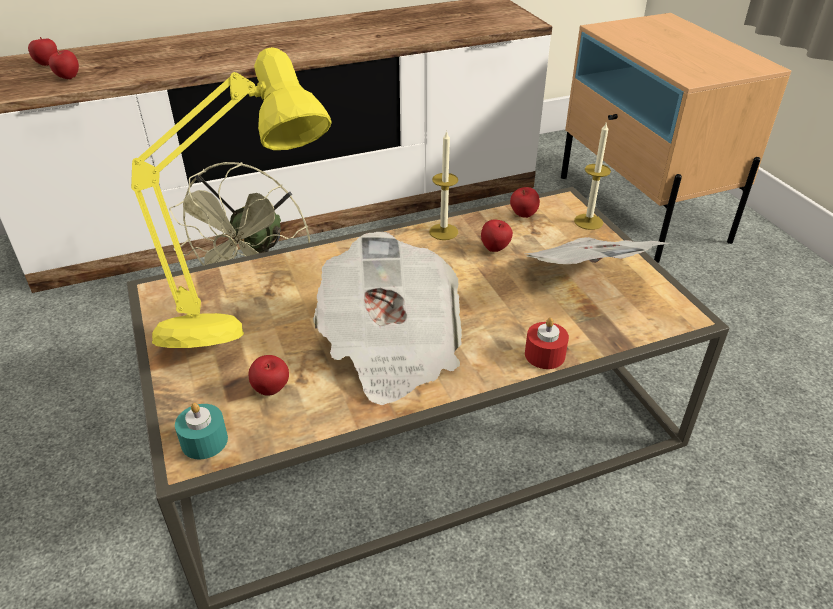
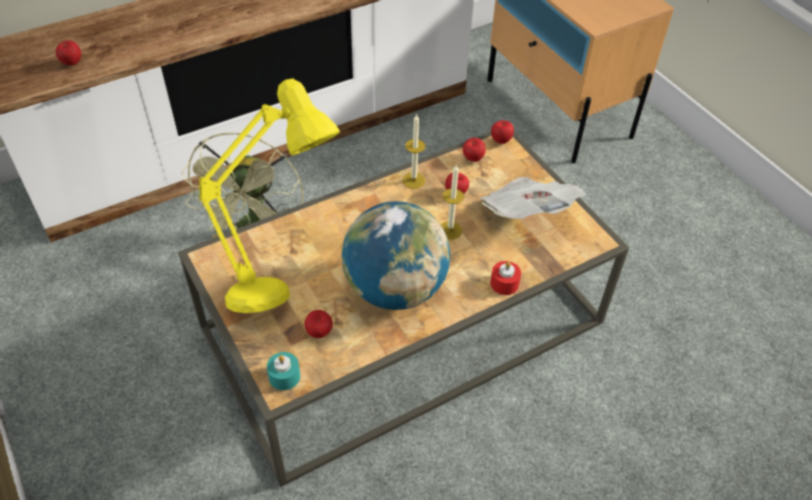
camera: 10 degrees left, 10 degrees up
(48, 65) = (45, 47): apple -> apple (500, 141)
(390, 348) = (395, 289): newspaper -> globe
(588, 222) = (523, 160): candle -> candle (450, 230)

